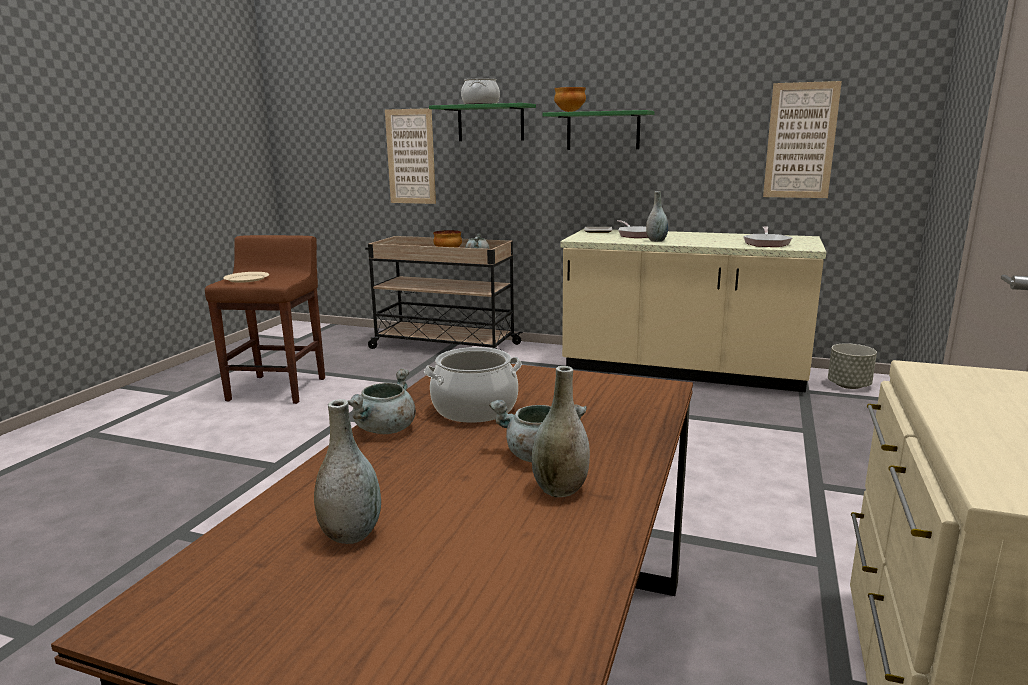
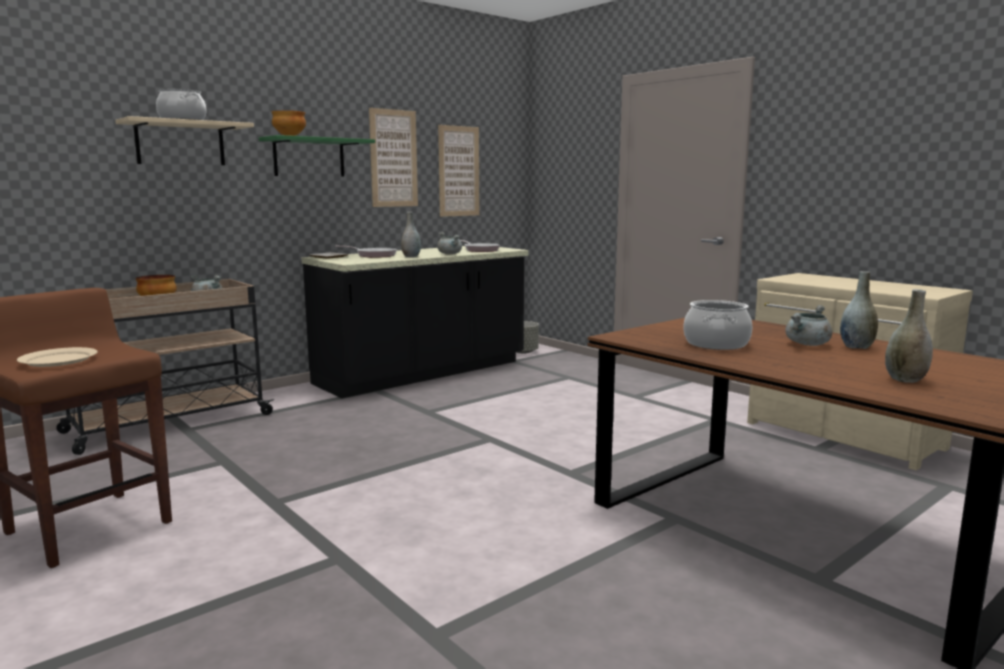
camera: 60 degrees left, 5 degrees down
(385, 430) = (739, 361): grey cooking pot -> grey cooking pot (450, 254)
(410, 157) = (58, 183): picture -> picture (393, 158)
(490, 123) = (180, 143): green shelf -> beige shelf
(682, 371) = (423, 373): beige counter -> black counter

